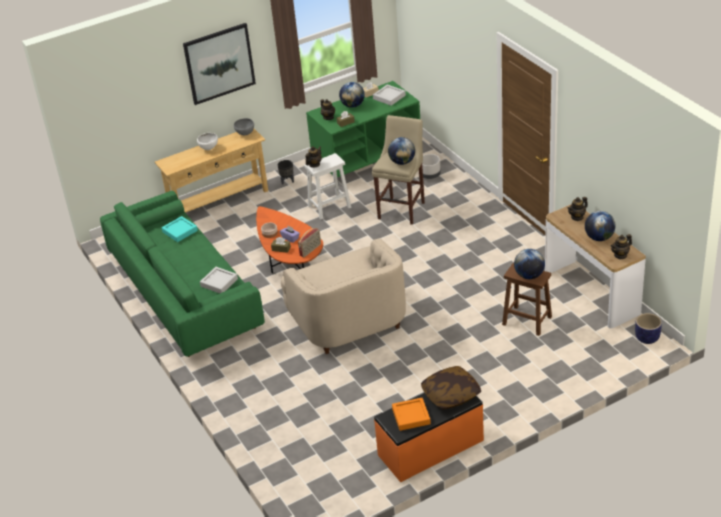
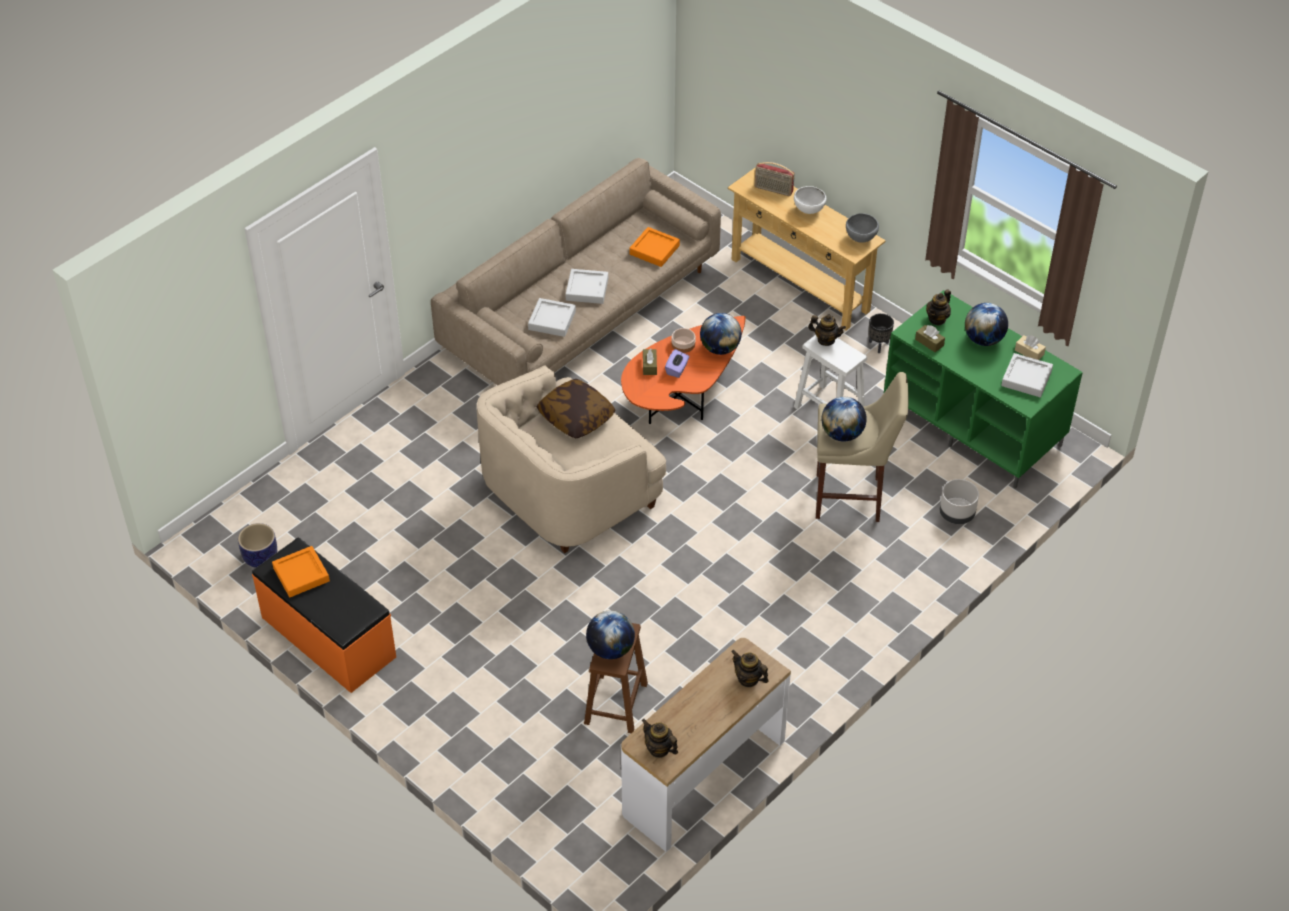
camera: 70 degrees right, 10 degrees up
(180, 231) = (654, 250): turquoise tray -> orange tray
(185, 294) = (581, 309): green sofa -> beige sofa
(199, 264) = (587, 289): none -> grey tray
(219, 63) = (871, 125): picture -> none
(310, 250) = (655, 398): radio -> radio (773, 190)
(451, 395) = (349, 609): pillow -> pillow (576, 417)
(599, 238) = (698, 715): globe -> globe (720, 348)
(647, 338) = (609, 867): planter -> planter (260, 558)

